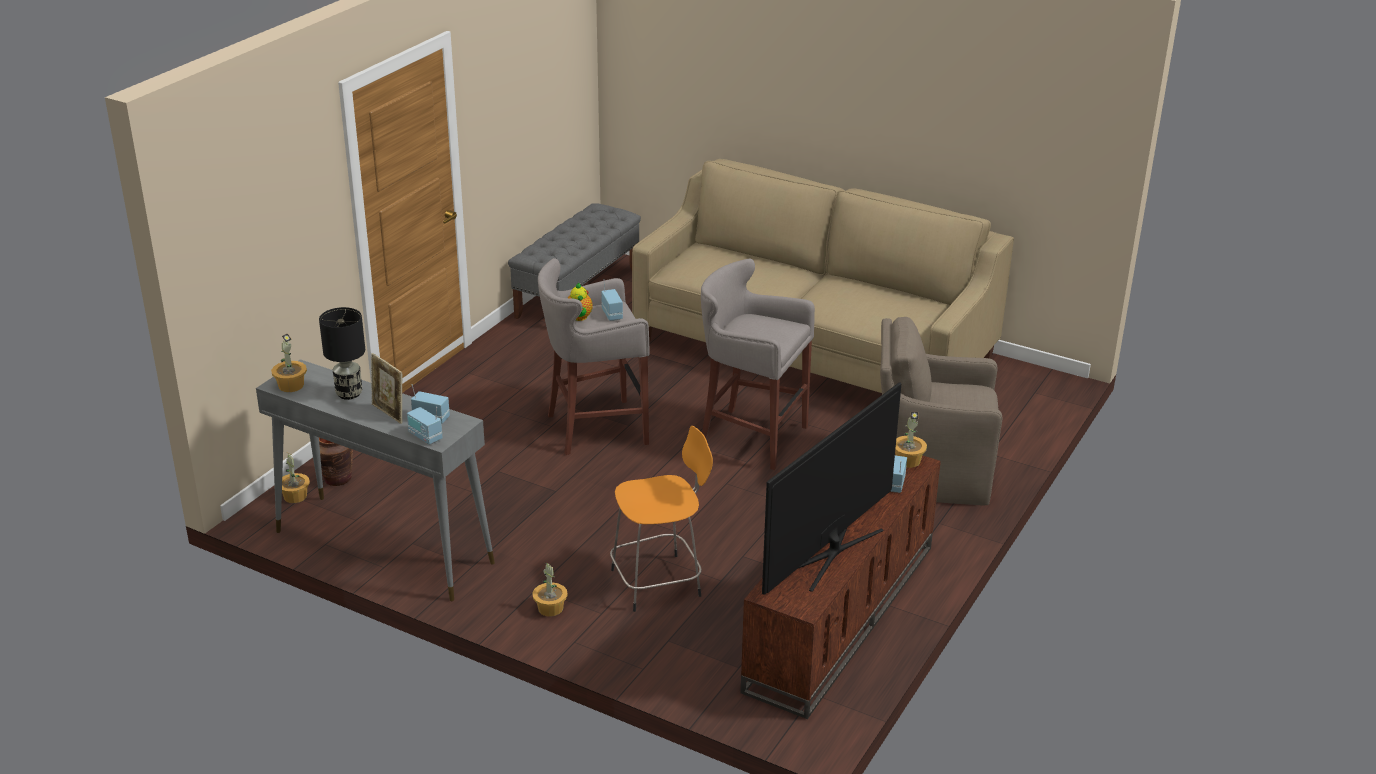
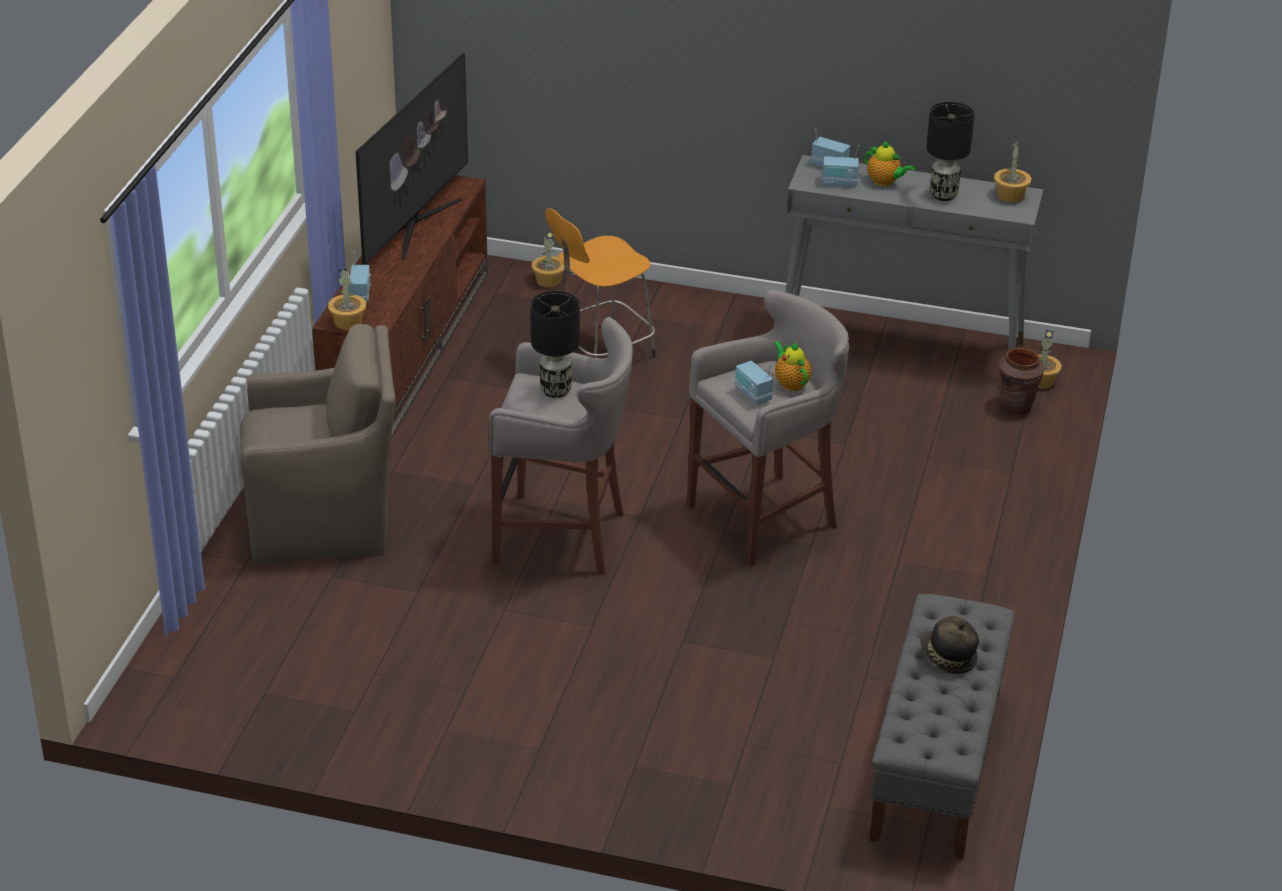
camera: 165 degrees right, 5 degrees up
(389, 413) = (885, 182): picture frame -> teapot
(550, 608) = (695, 314): potted plant -> potted plant (548, 280)
(568, 240) = (947, 657): none -> hat
(756, 334) = (555, 391): none -> black table lamp
(814, 351) = (513, 702): beige sofa -> none

